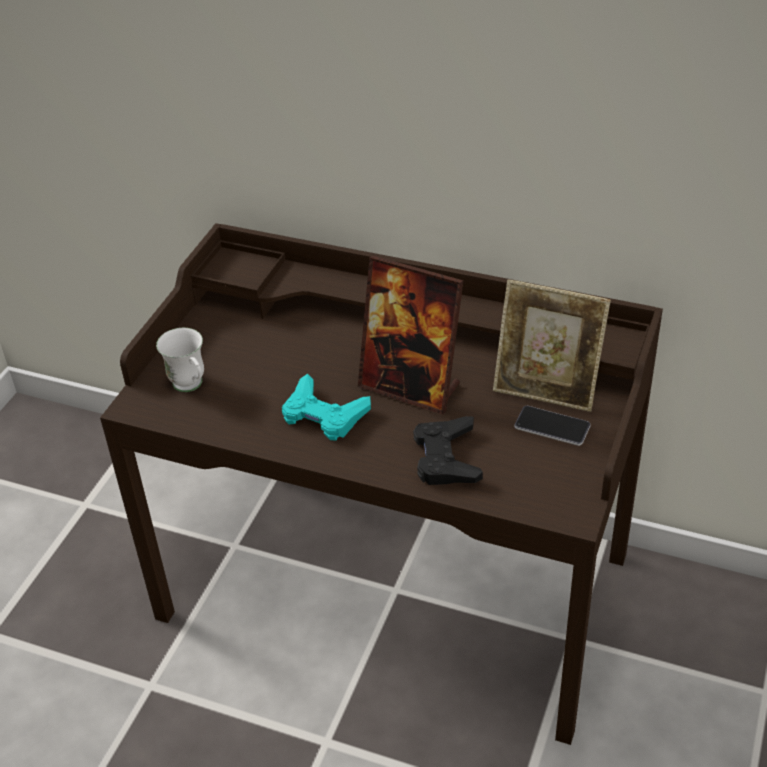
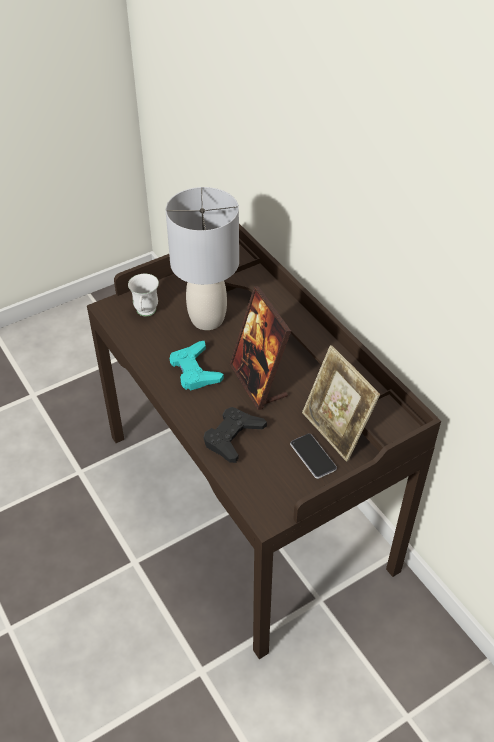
camera: 35 degrees right, 5 degrees up
(277, 354) = (208, 319): none -> grey table lamp

